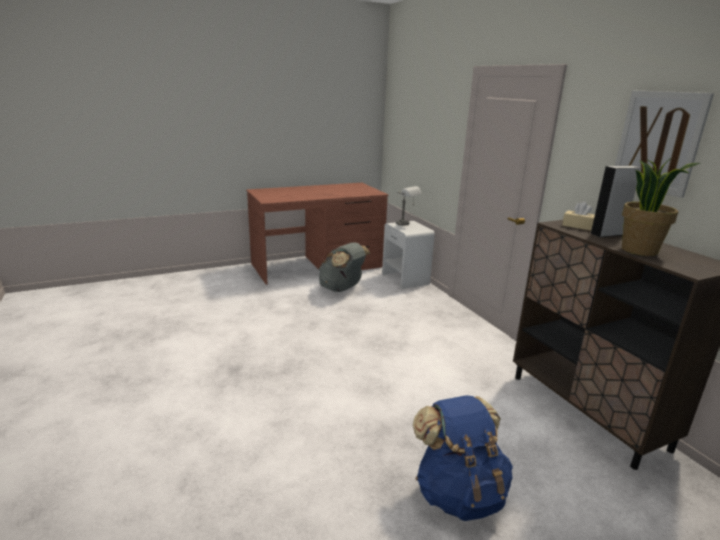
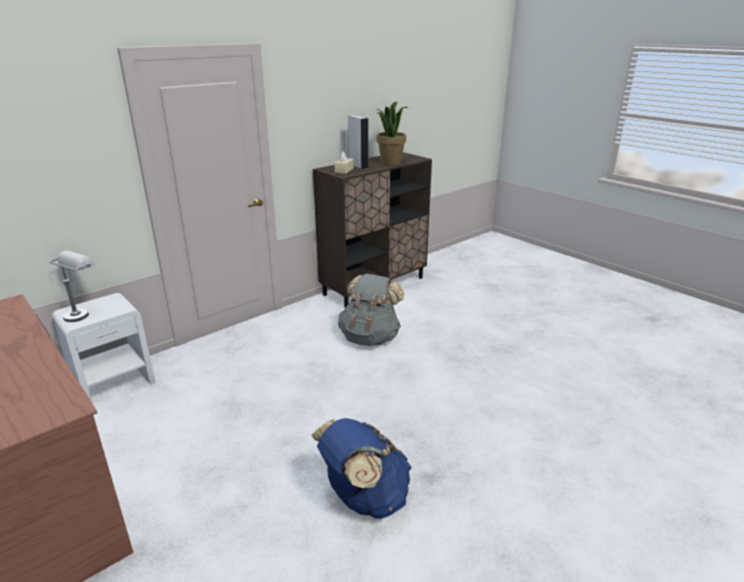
camera: 105 degrees left, 5 degrees up
(342, 289) = (156, 440): grey backpack -> grey backpack (370, 337)
(459, 492) = (487, 326): blue backpack -> blue backpack (364, 498)
(658, 142) = (346, 96): picture -> none

